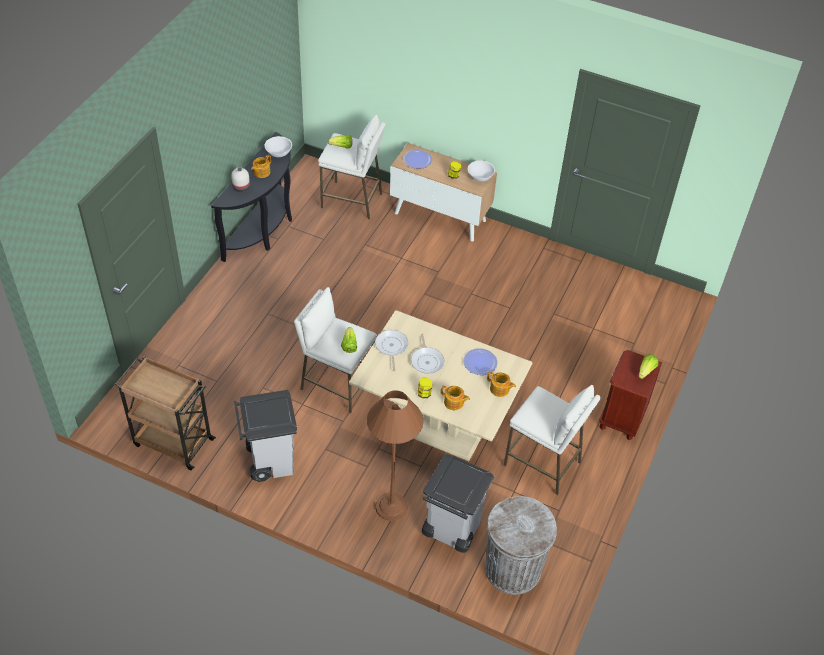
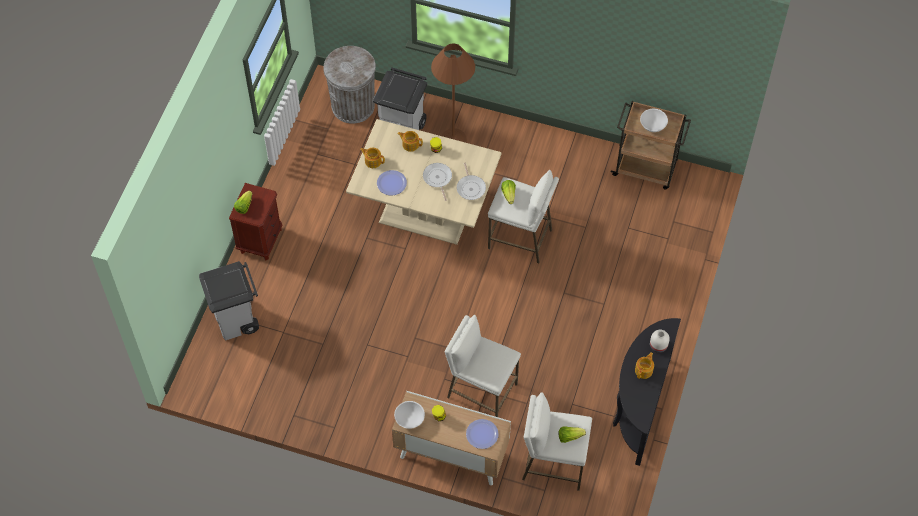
camera: 175 degrees right, 10 degrees up
(269, 460) = (560, 164): grey trash can -> grey trash can (237, 320)
(279, 152) = (634, 401): white bowl -> white bowl (652, 125)
(543, 463) = (331, 190): white stool -> white stool (481, 391)

